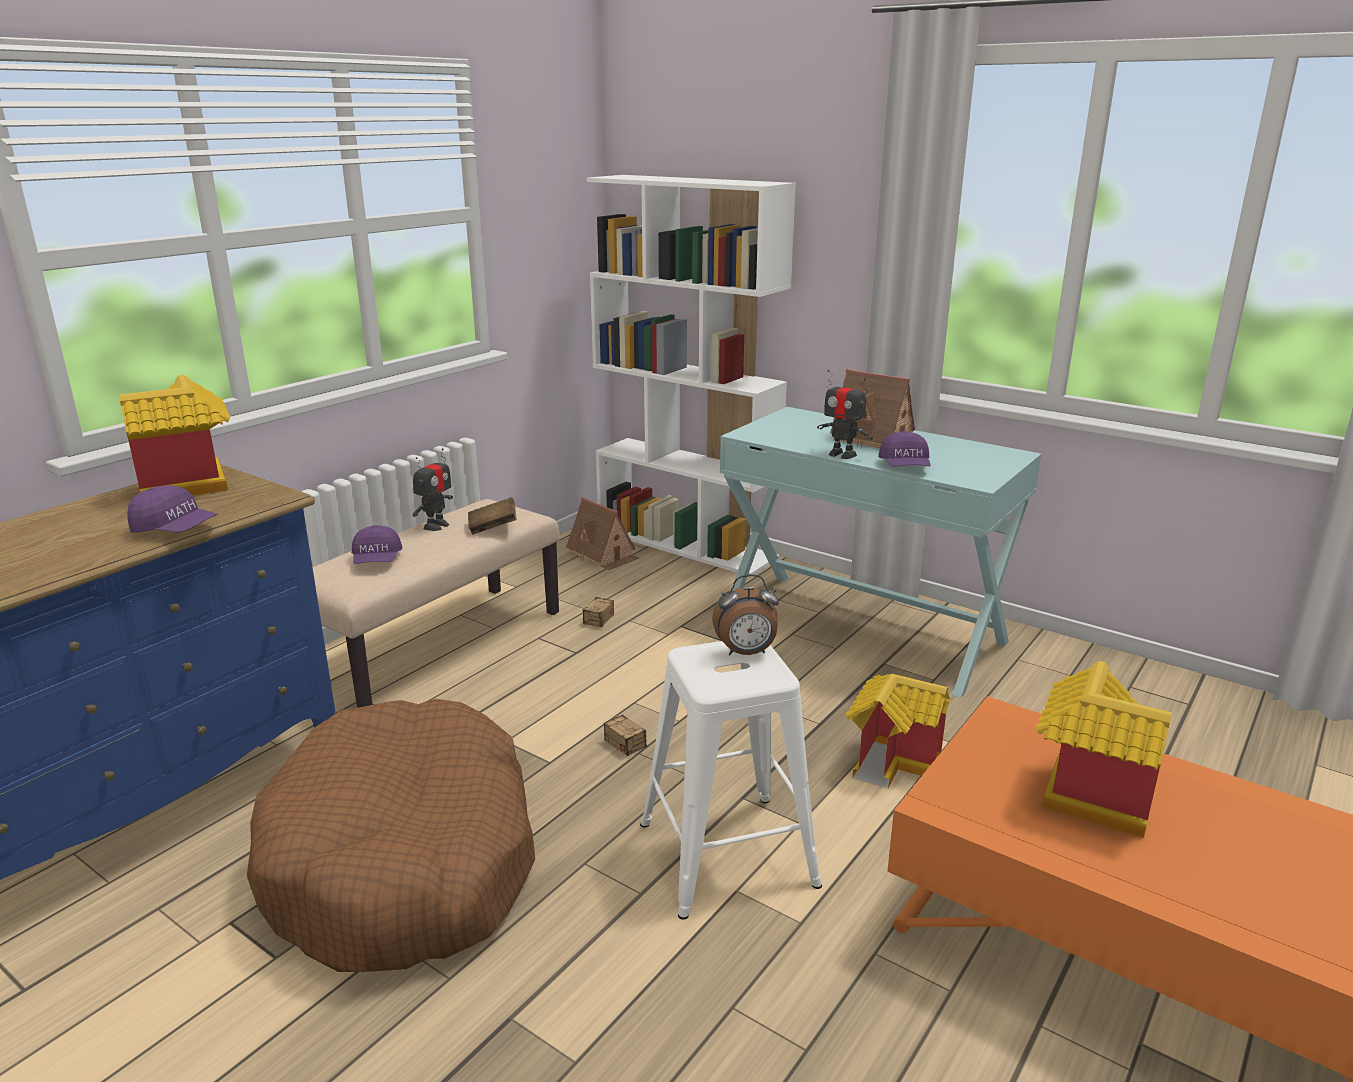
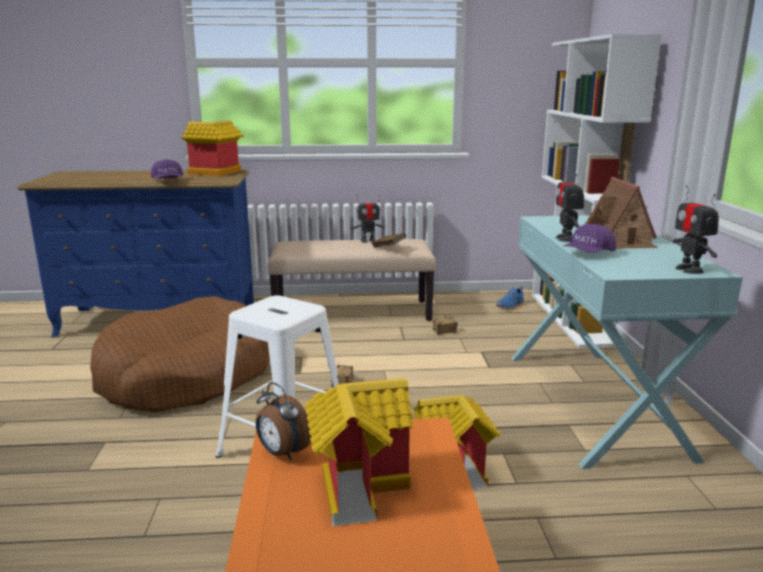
camera: 50 degrees right, 5 degrees down
(377, 560) = (314, 245): purple cap -> none
(603, 555) = (511, 306): toy house -> blue shoe
(746, 653) = (297, 308): alarm clock -> alarm clock (282, 453)
(1003, 459) = (689, 270): none -> toy robot

